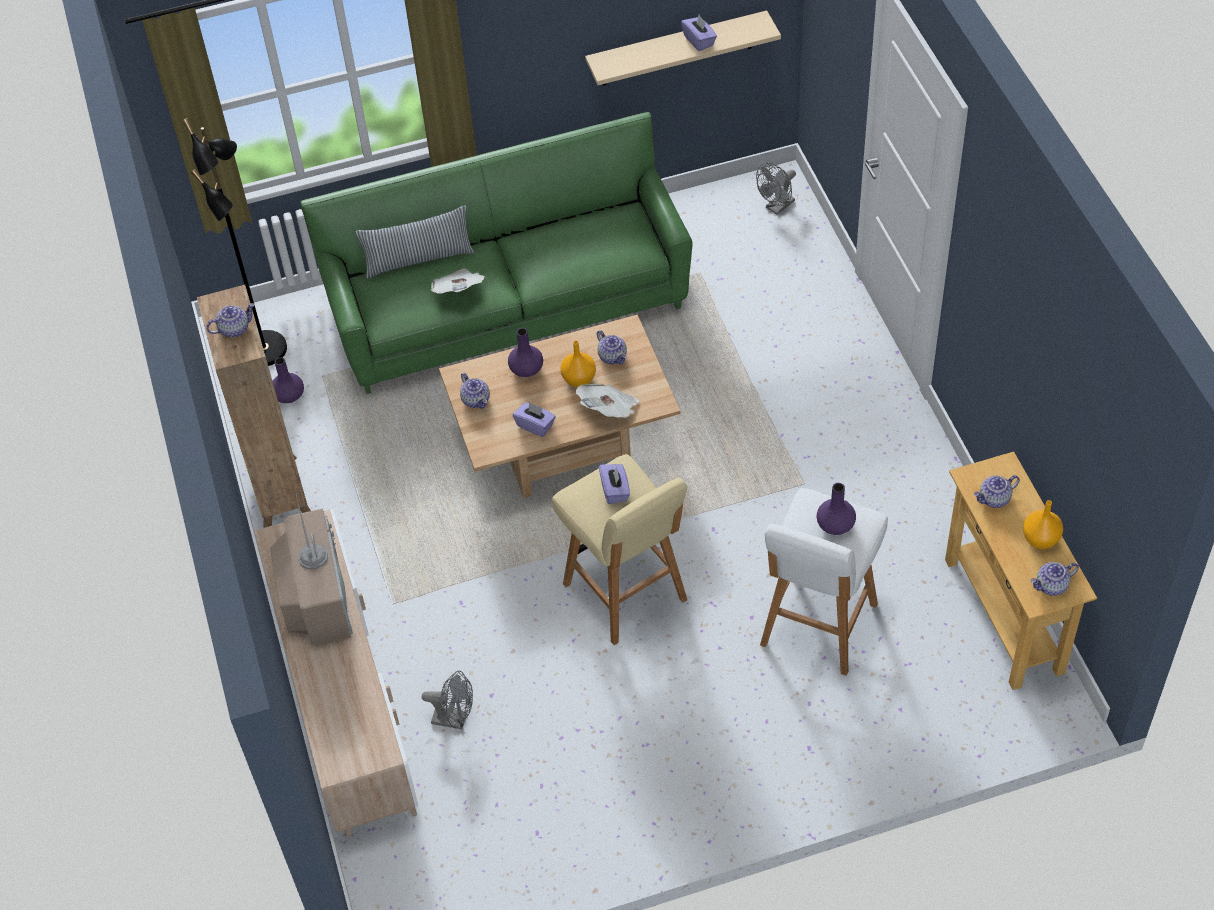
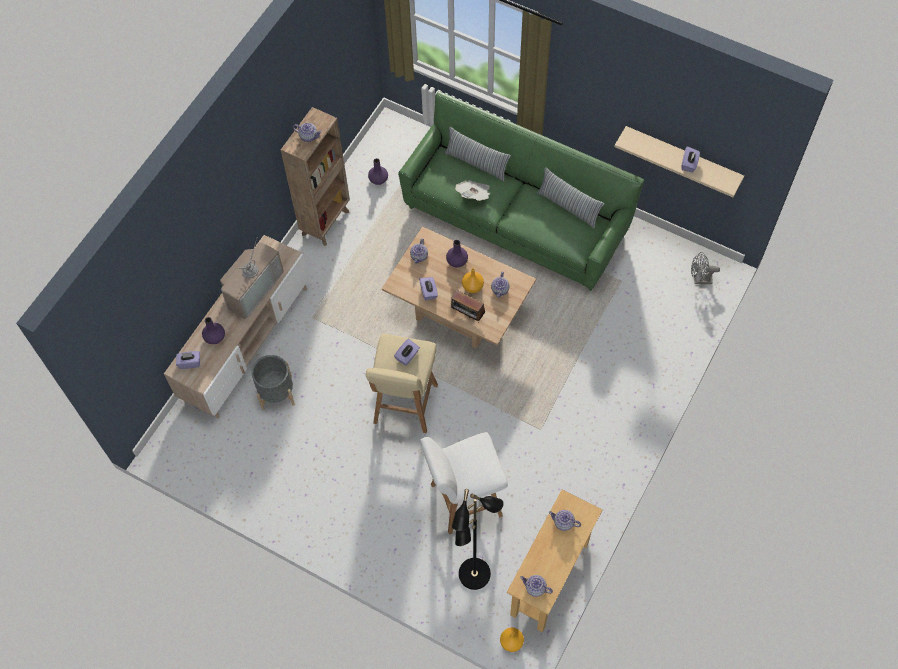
camera: 45 degrees right, 10 degrees up
(266, 350) = (393, 148): black floor lamp -> black floor lamp (475, 575)
(341, 745) = (190, 362): none -> purple tissue box
(455, 719) = (276, 392): grey fan -> grey planter
(580, 220) = (568, 207): none -> pillow
(609, 410) = (467, 314): newspaper -> radio
(835, 524) = (477, 464): purple vase -> purple vase (215, 337)
(1040, 539) = (559, 562): orange vase -> orange vase (512, 642)

